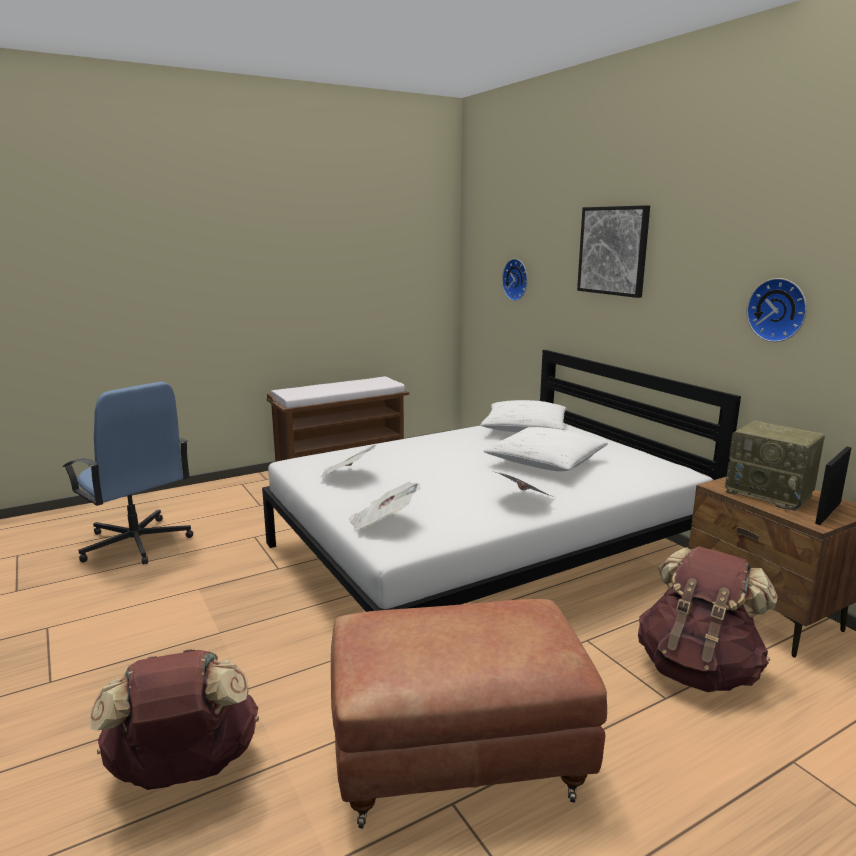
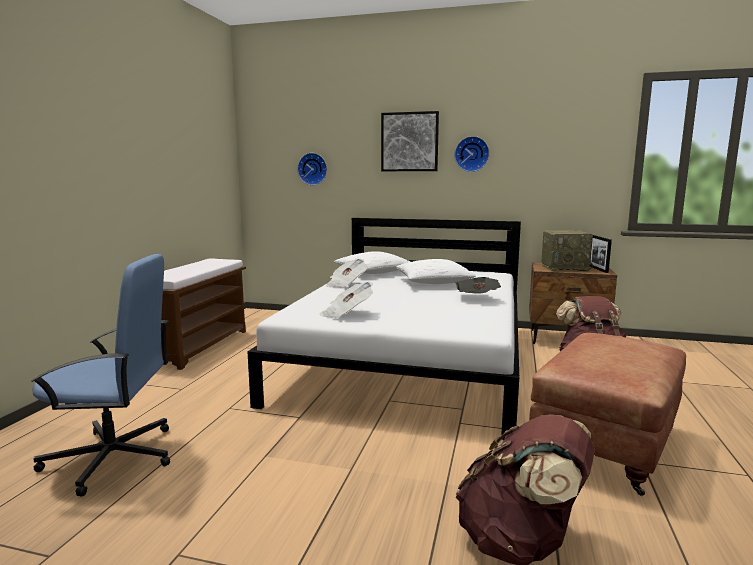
camera: 45 degrees left, 5 degrees down
(383, 523) = (446, 326): newspaper -> newspaper (346, 284)
(778, 310) = (537, 169): wall clock -> wall clock (472, 154)

